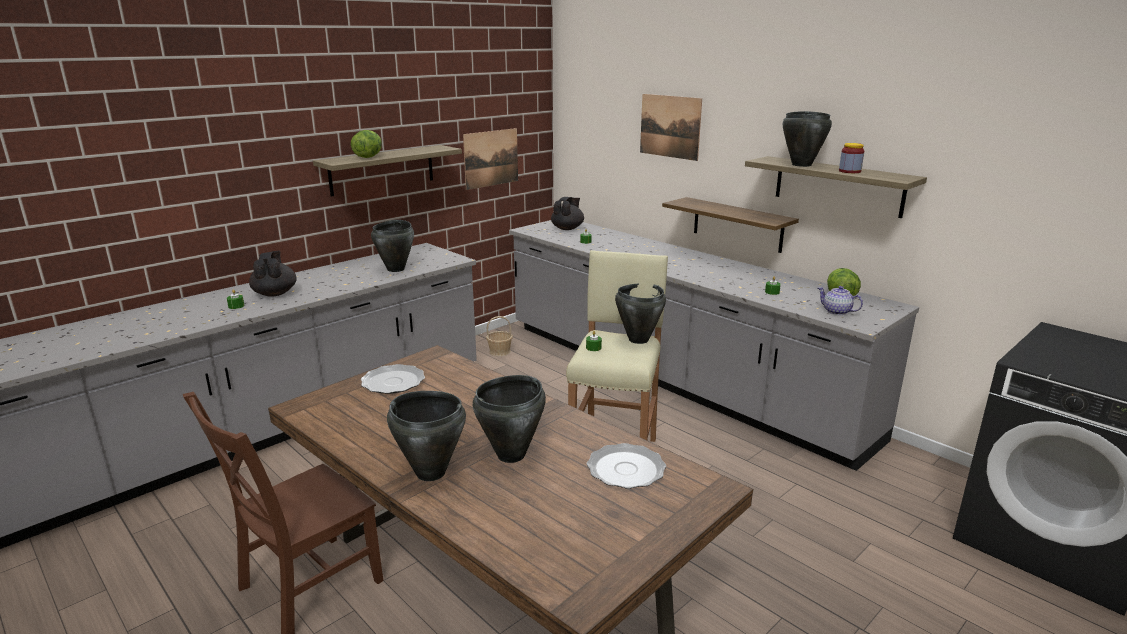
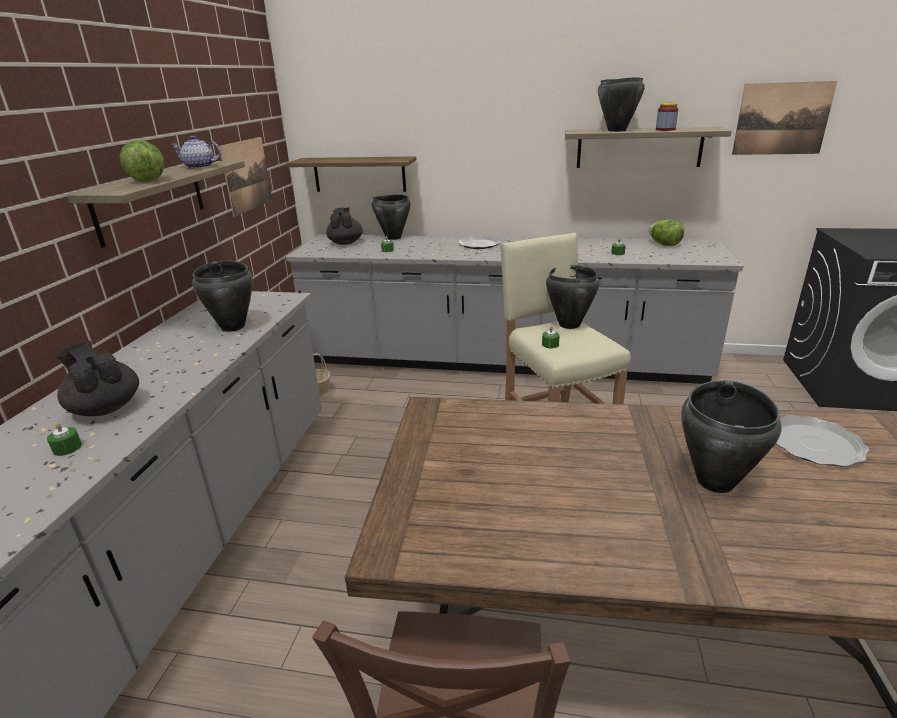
camera: 35 degrees left, 5 degrees up
(392, 382) = (443, 459): plate -> plate (479, 244)
(430, 472) = (694, 547): black cooking pot -> black cooking pot (393, 237)
(670, 126) = (448, 114): picture -> picture (782, 119)
(737, 224) = (536, 202): shelf -> shelf (359, 174)
(837, 312) = (687, 255): teapot -> teapot (199, 167)

